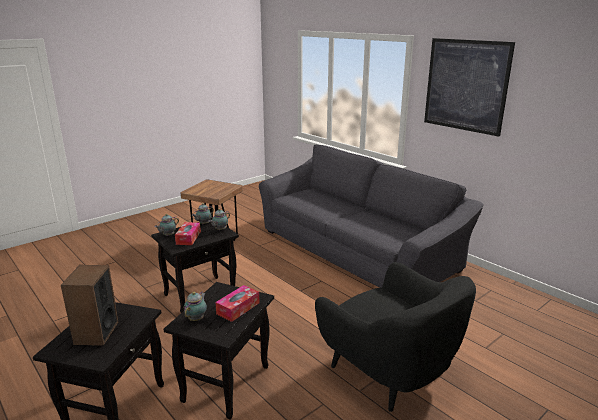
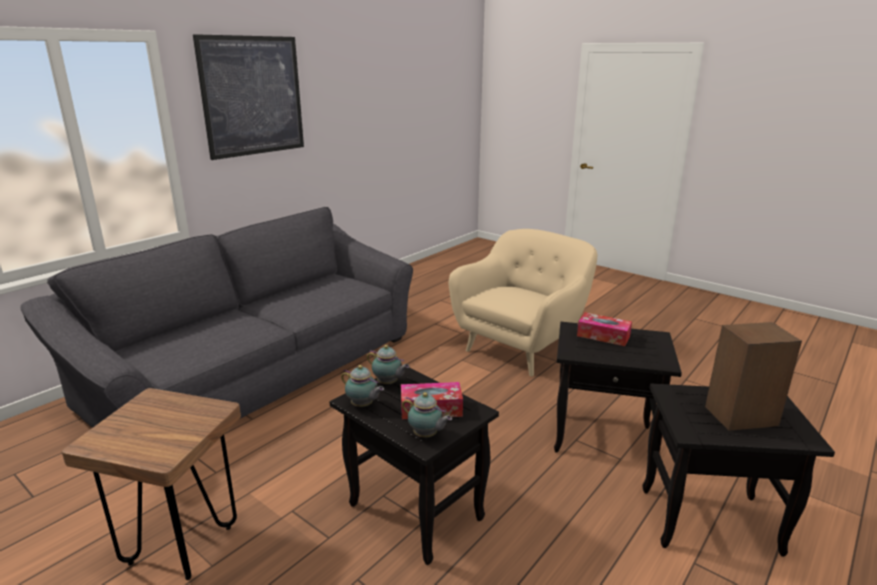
camera: 100 degrees left, 0 degrees up
(197, 318) = (644, 355): teapot -> none
(389, 371) = (521, 347): black armchair -> beige armchair

